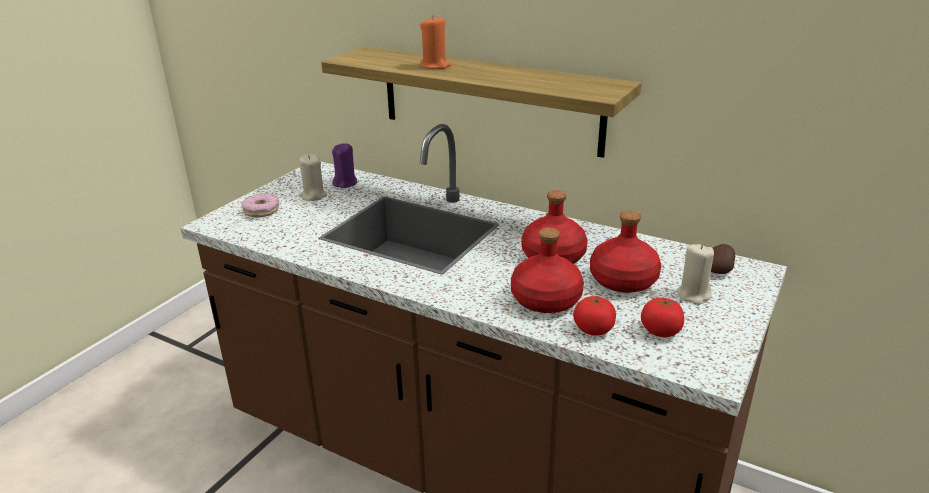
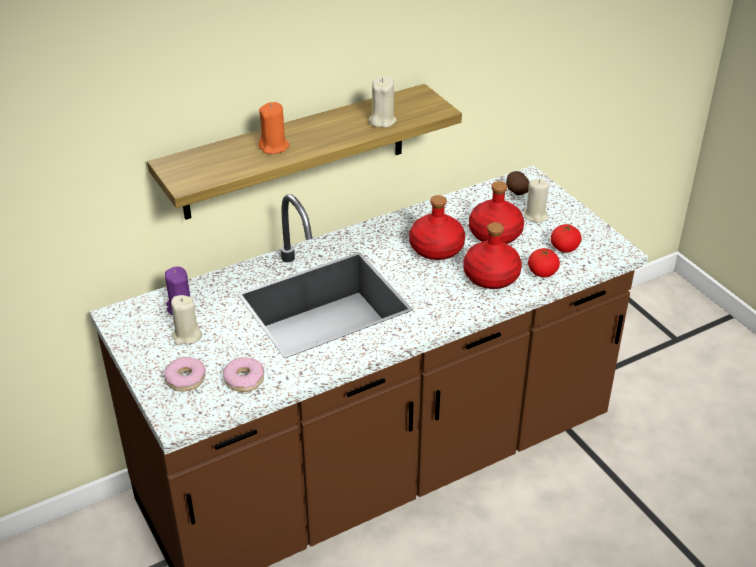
camera: 60 degrees left, 10 degrees up
(277, 231) = (244, 379): none -> donut
(539, 83) = (382, 121): none -> beige candle

